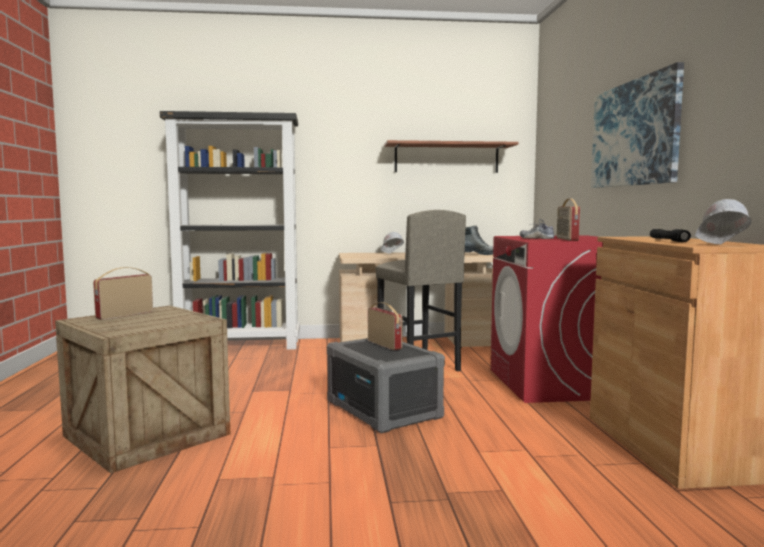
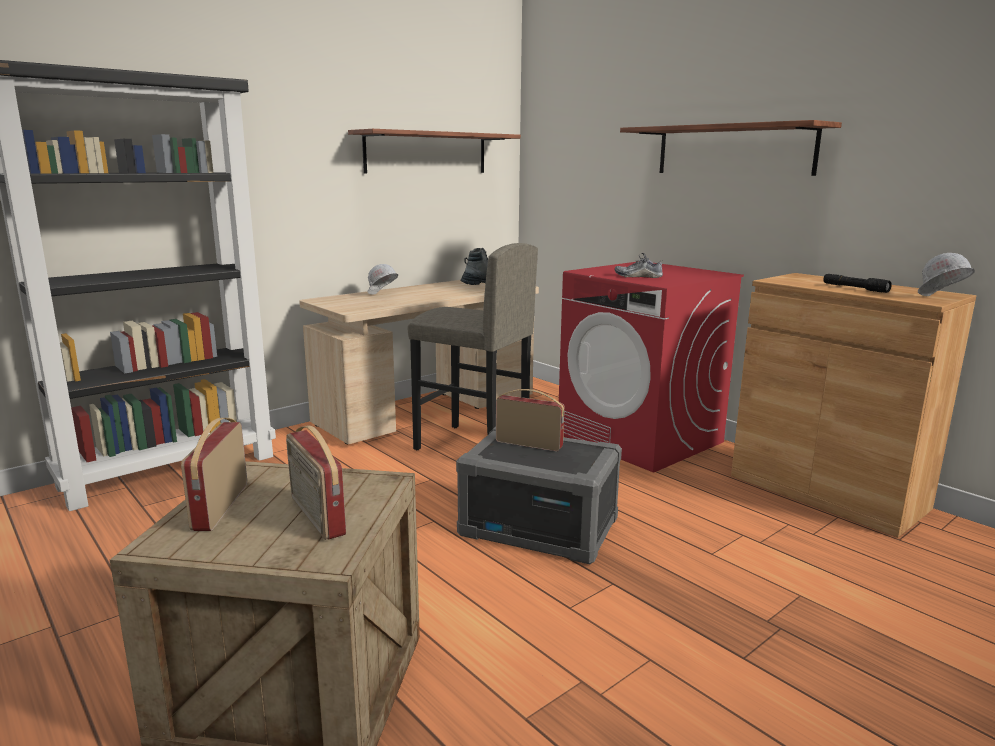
camera: 35 degrees left, 10 degrees up
(566, 239) = (673, 276): radio -> radio (316, 516)
(634, 133) = (733, 150): picture -> shelf

